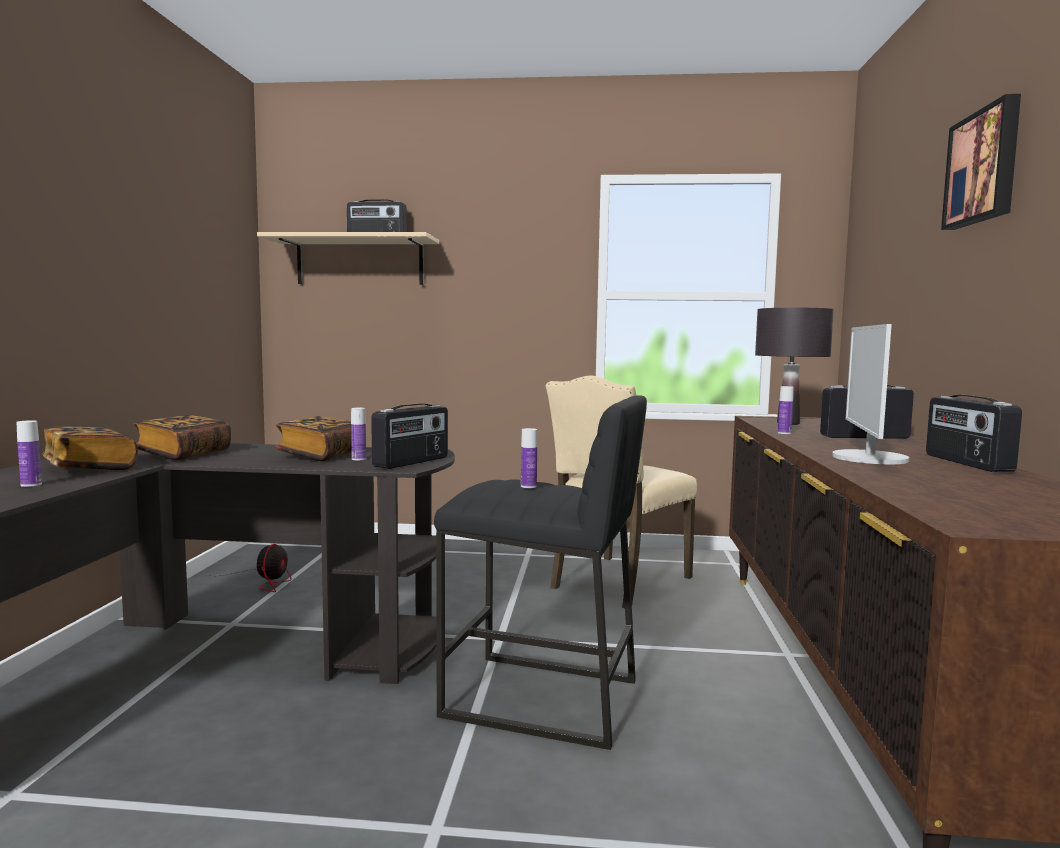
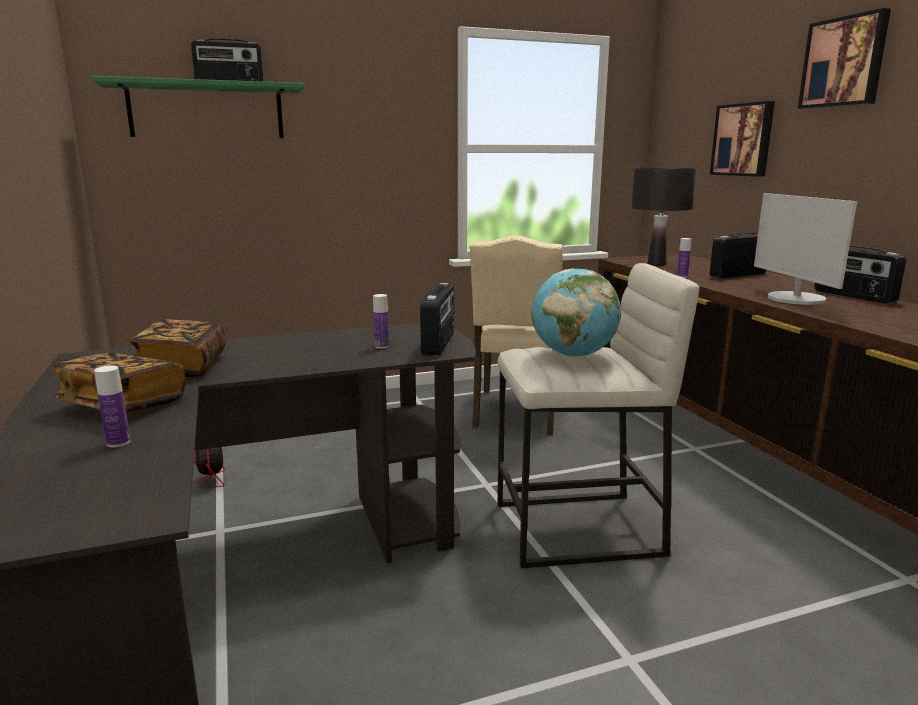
camera: 25 degrees left, 10 degrees up
(321, 455) = (333, 346): book -> none
(360, 262) = (207, 111): beige shelf -> green shelf
(528, 486) = (573, 355): bottle -> globe
(541, 698) = (578, 528): black stool -> beige stool
(907, 275) = (743, 140): none -> picture

